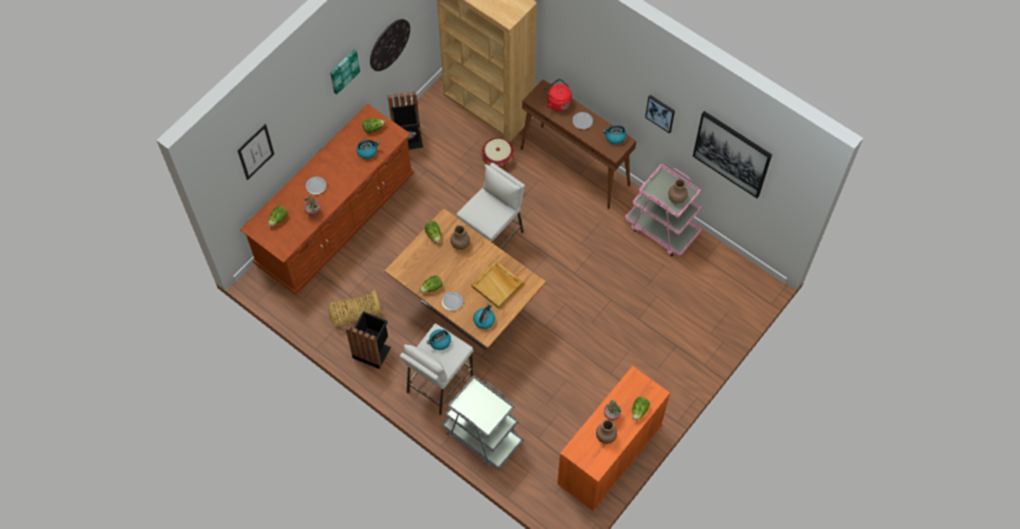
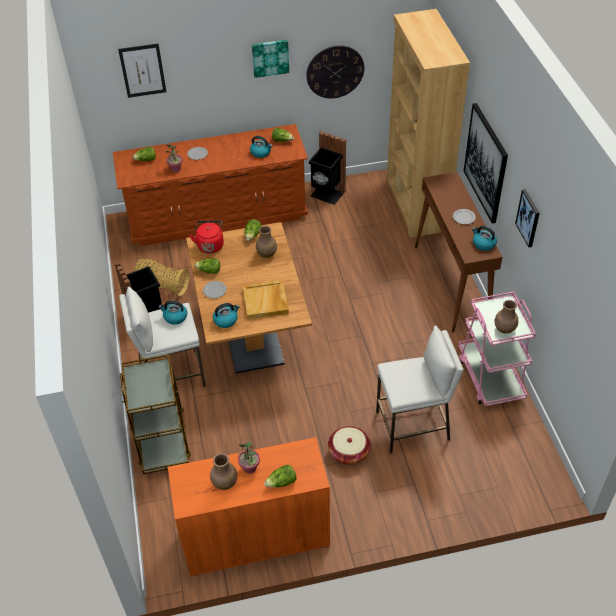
camera: 40 degrees right, 15 degrees down
(482, 436) = (162, 439): grey cart -> brown cart
(492, 238) = (326, 296): white stool -> white stool (413, 426)
(497, 158) = (388, 243): basket -> basket (349, 452)
(557, 102) = (454, 193): red kettle -> red kettle (210, 245)
(732, 154) = (573, 282): picture -> picture (486, 163)

